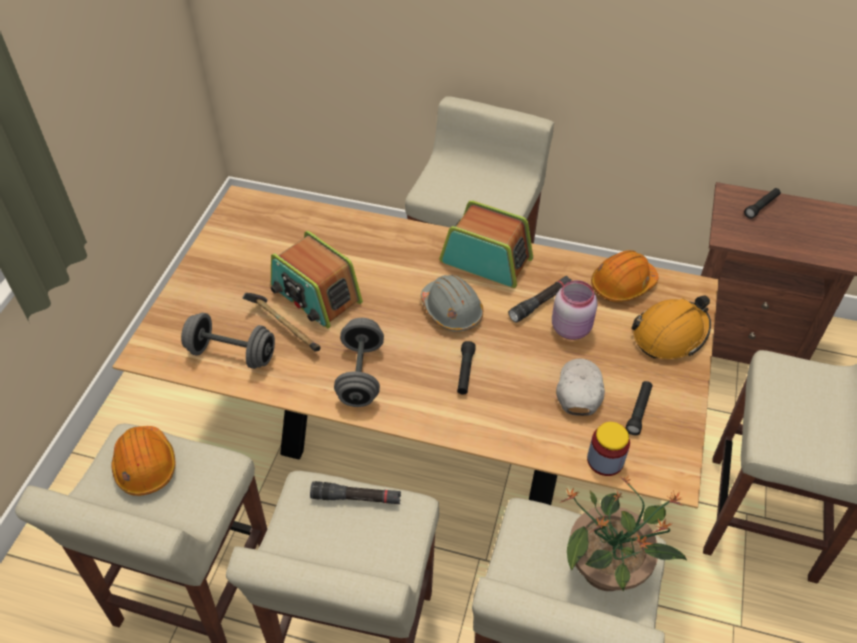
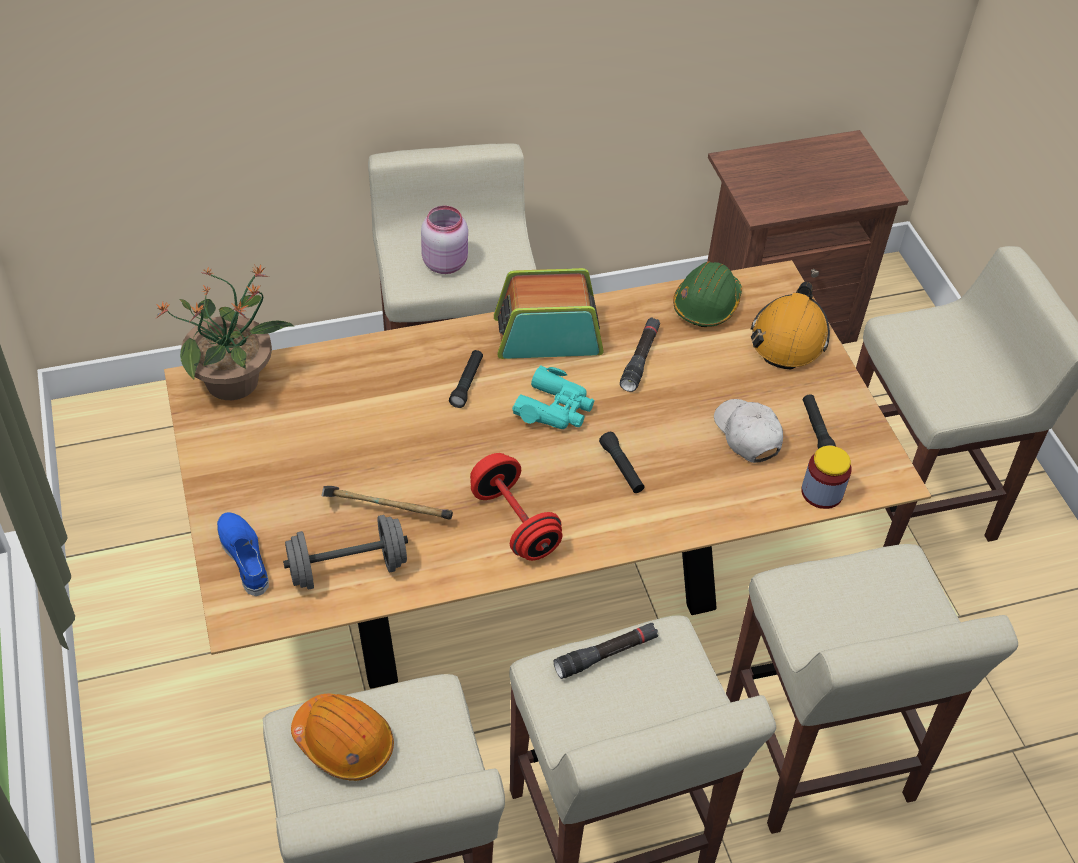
camera: 35 degrees left, 0 degrees up
(179, 317) = (245, 556): none -> blue shoe
(315, 295) = (389, 458): radio -> none
(360, 375) = (514, 522): grey dumbbell -> red dumbbell
(451, 310) = (555, 408): grey hard hat -> turquoise binoculars
(572, 328) = (691, 373): pink jar -> pink jar (445, 262)
(608, 568) = (890, 595): potted plant -> potted plant (234, 381)
(622, 285) = (706, 304): orange hard hat -> green hard hat
(761, 206) = (770, 164): black flashlight -> black flashlight (467, 383)

